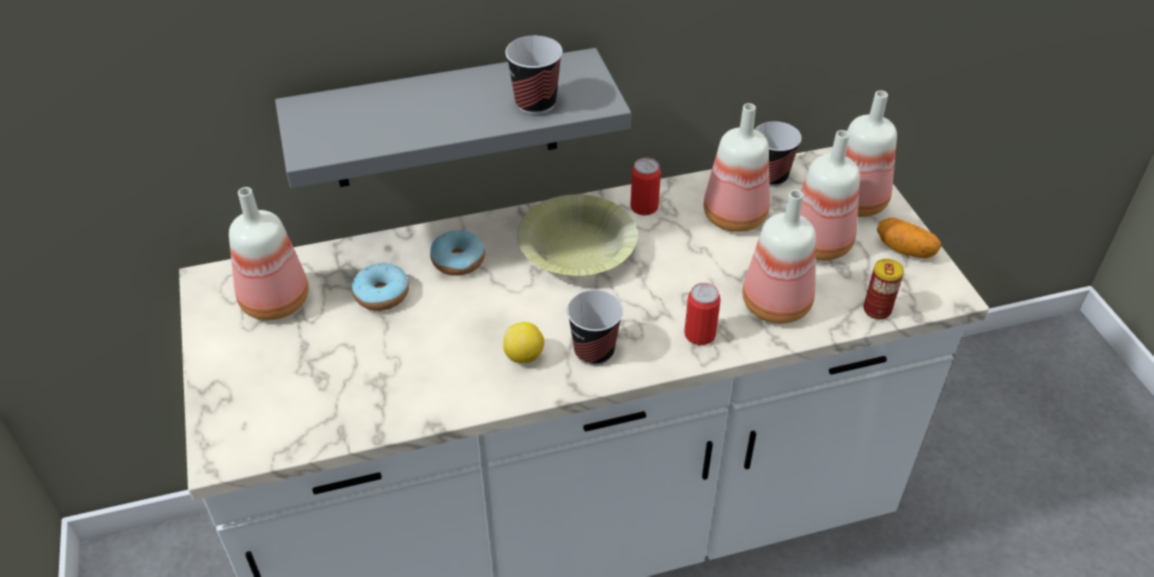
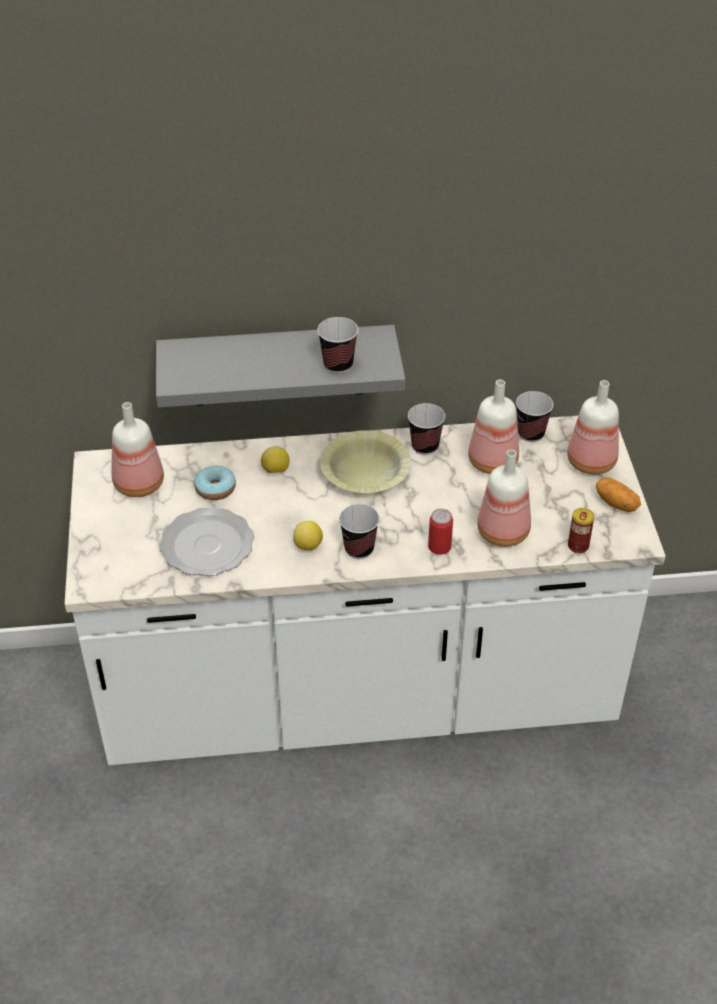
camera: 10 degrees right, 0 degrees up
(386, 373) = (208, 544): none -> plate
(458, 261) = (275, 470): donut -> lemon
(644, 207) = (425, 446): can -> cup
(820, 245) = (552, 492): bottle -> none

